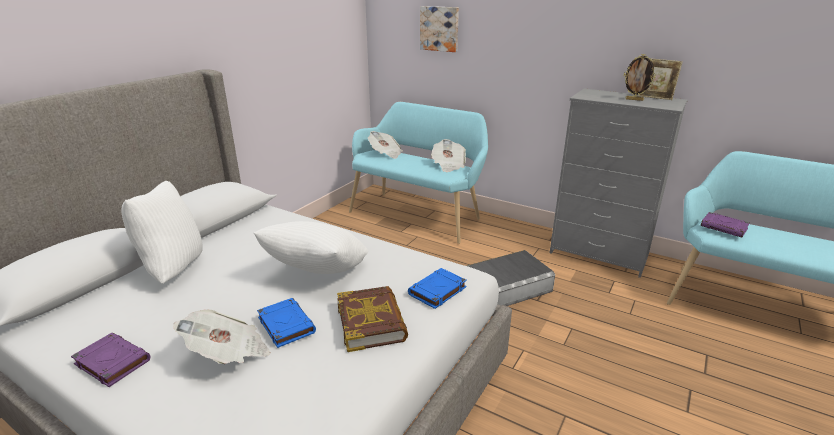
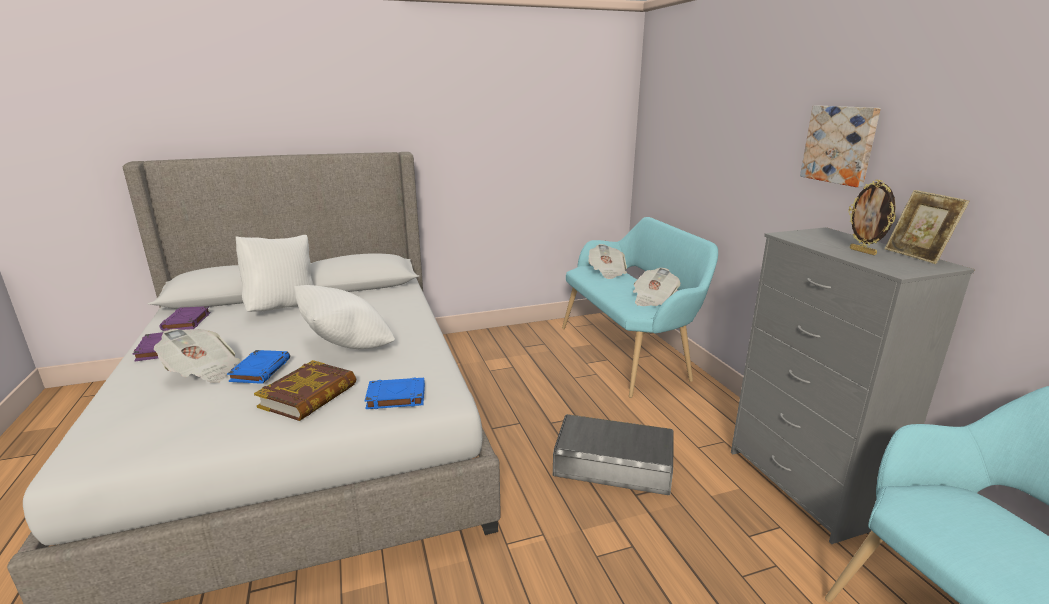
camera: 40 degrees right, 5 degrees down
(439, 28) = (692, 133): picture -> picture (840, 144)
(724, 227) = (942, 509): purple book -> purple book (186, 322)

